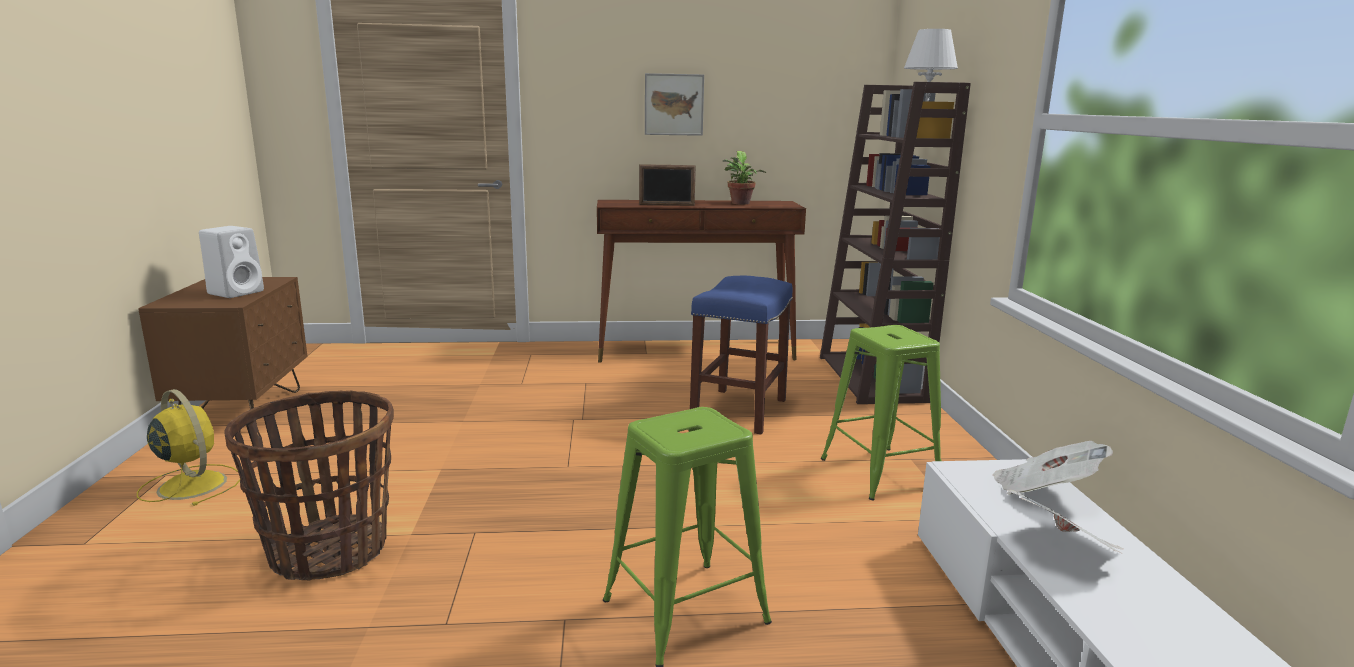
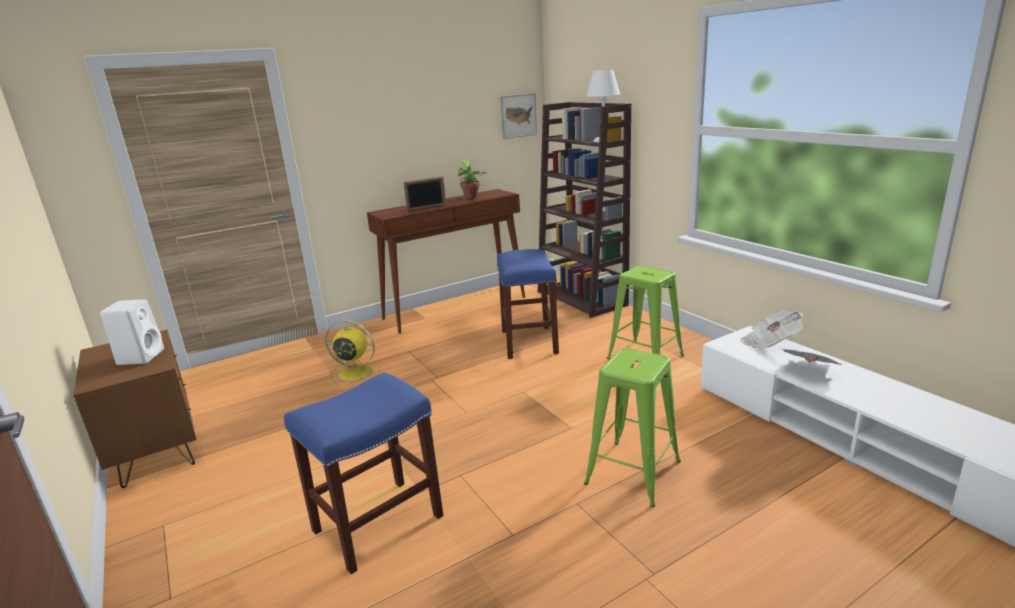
camera: 25 degrees left, 5 degrees up
(191, 484) = (198, 523): yellow fan -> yellow fan (353, 373)
(328, 550) = (377, 524): basket -> blue stool
(674, 104) = (409, 132): picture -> picture (518, 116)

